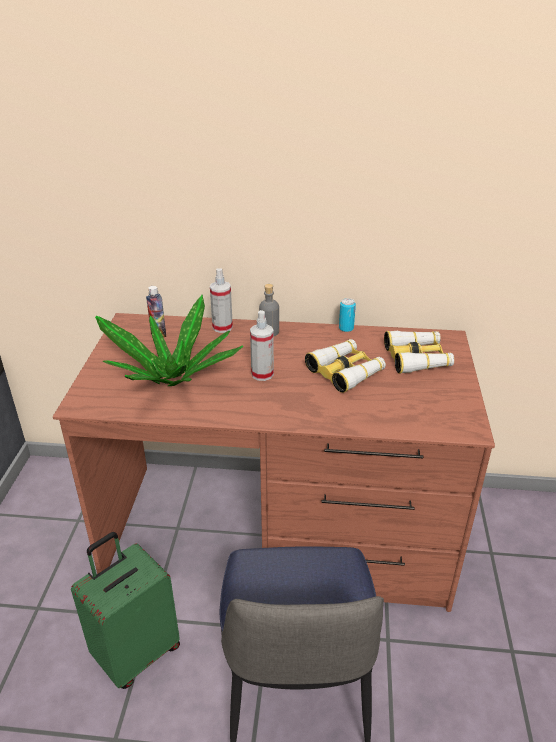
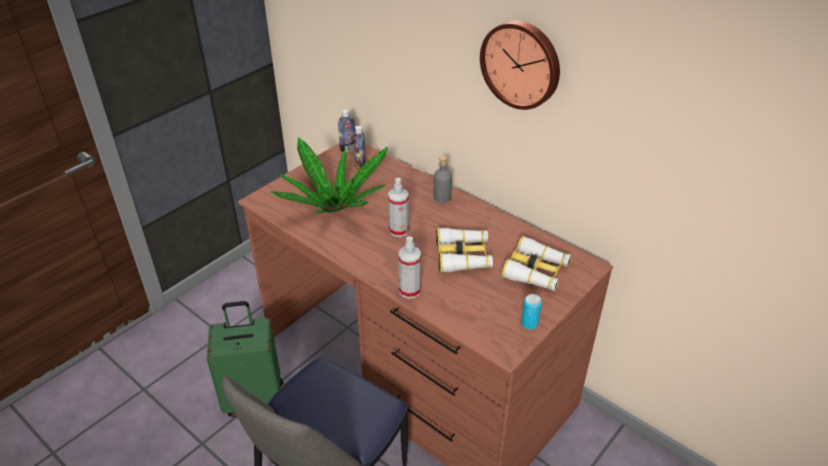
camera: 35 degrees right, 5 degrees up
(127, 324) = (348, 149): none -> bottle
(222, 327) = (411, 179): spray bottle -> spray bottle (409, 291)
(342, 155) = (521, 64): none -> wall clock
(346, 328) = (507, 219): can -> can (529, 324)

